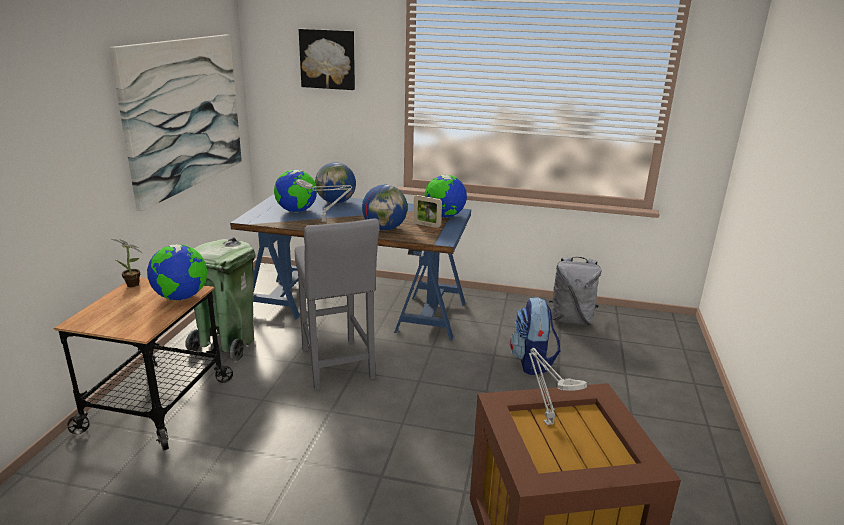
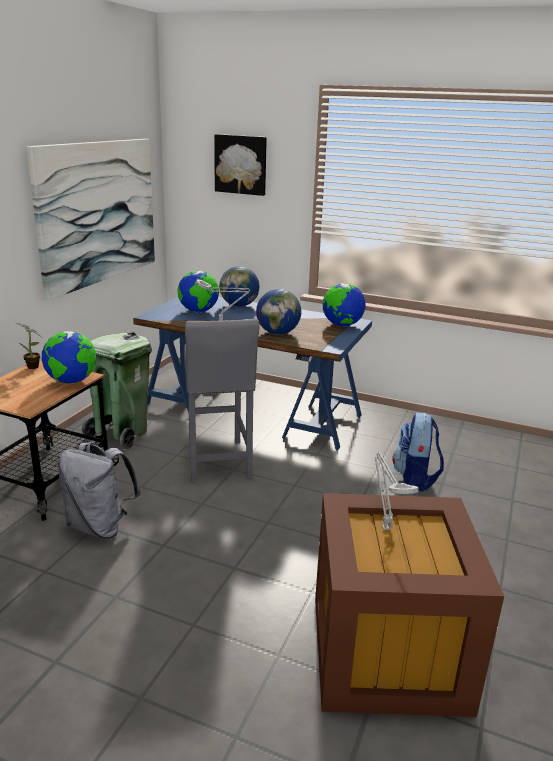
camera: 10 degrees right, 0 degrees up
(426, 225) = (321, 332): picture frame -> none
(571, 319) = (469, 442): grey backpack -> grey backpack (100, 526)

